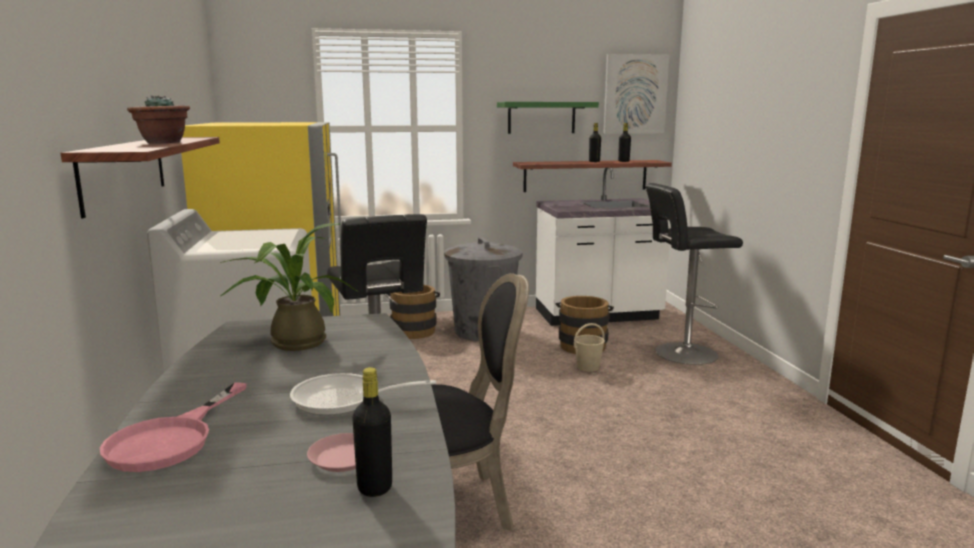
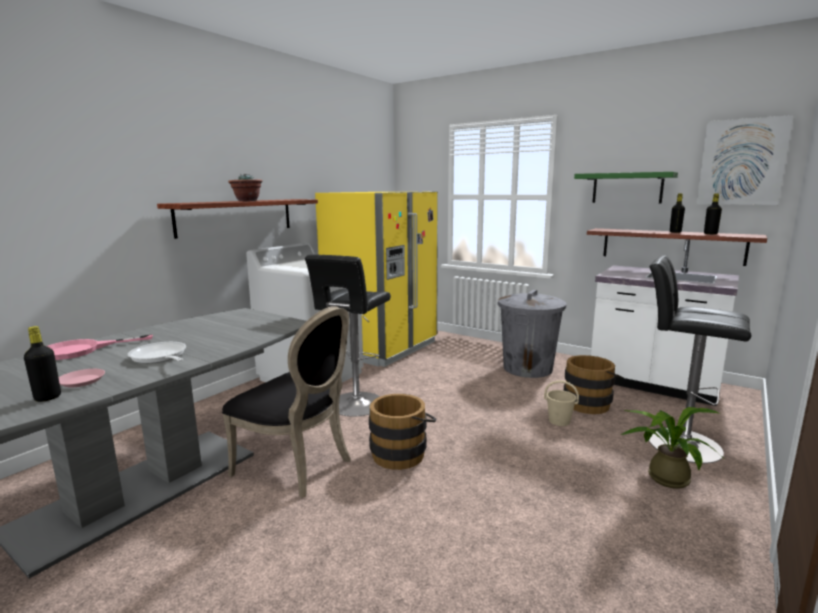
camera: 45 degrees right, 0 degrees up
(292, 342) = (232, 324): potted plant -> potted plant (664, 476)
(414, 330) = (481, 354): brown bucket -> brown bucket (402, 452)

